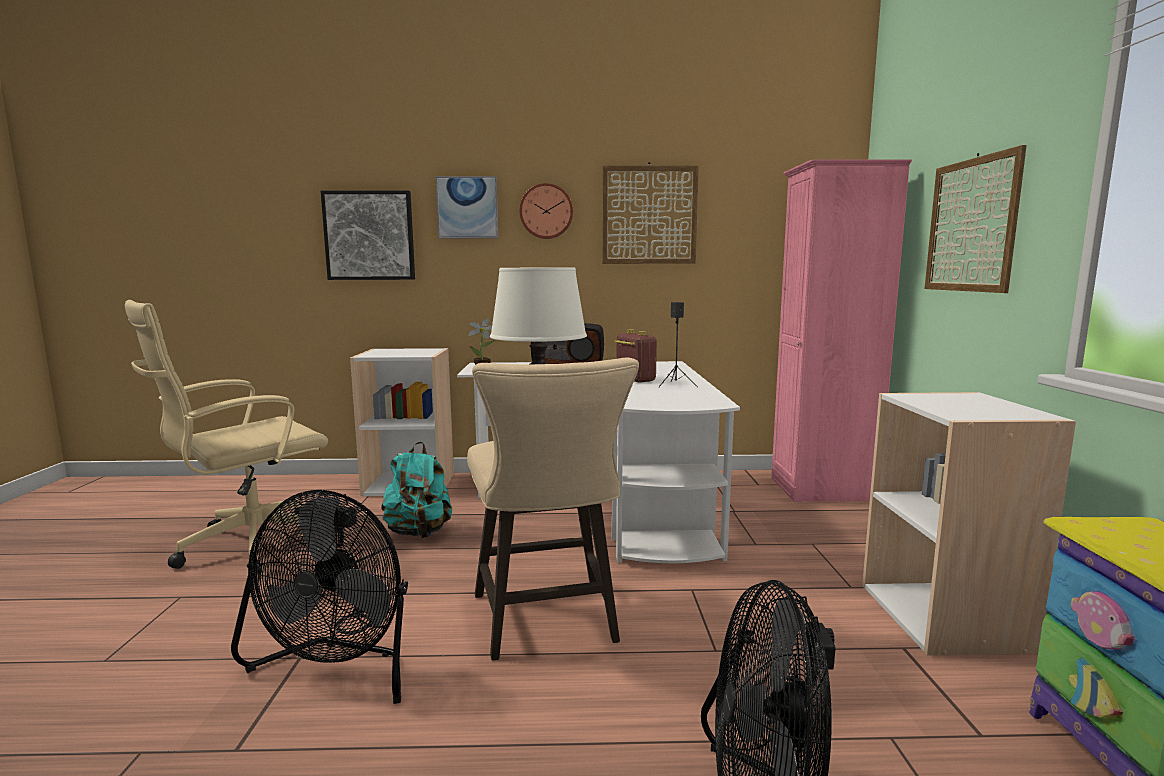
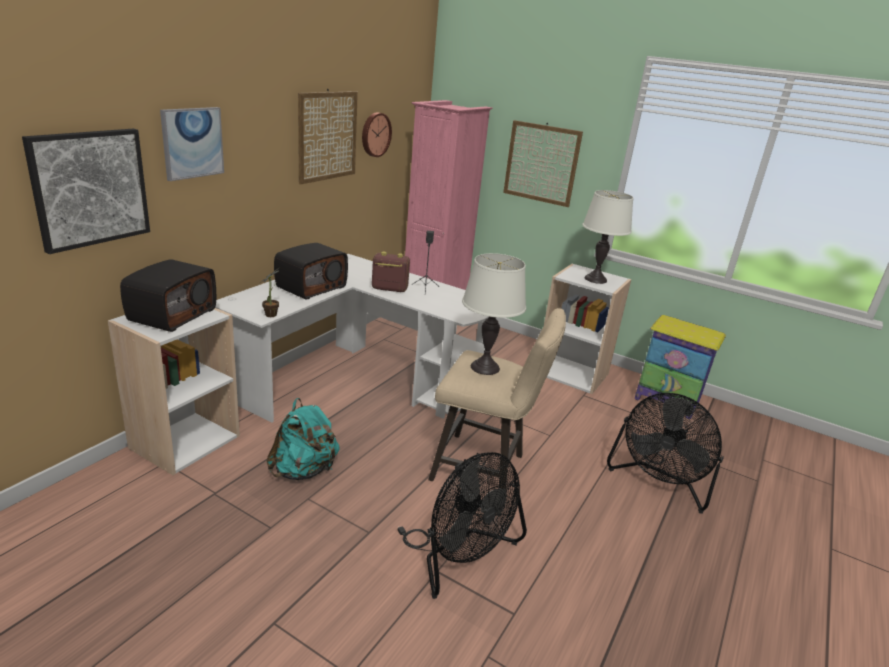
camera: 60 degrees left, 15 degrees up
(247, 547) = (209, 567): beige office chair -> none
(406, 351) = (172, 314): none -> radio
(546, 211) = (258, 140): wall clock -> wall clock (375, 134)
(966, 406) = (595, 279): none -> white table lamp

